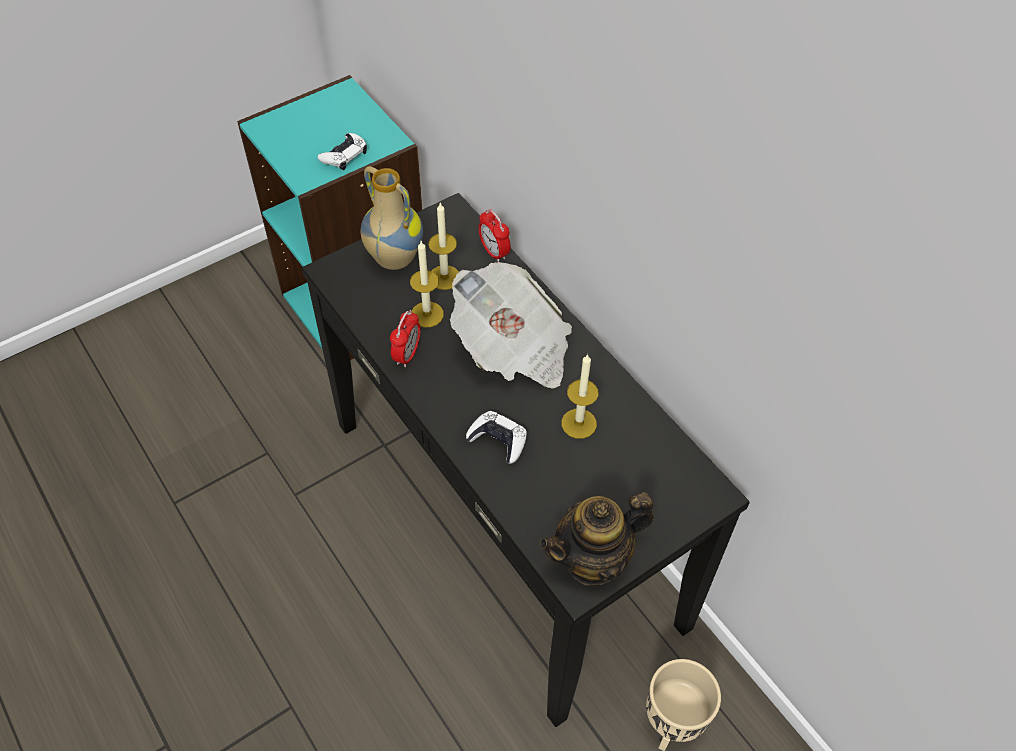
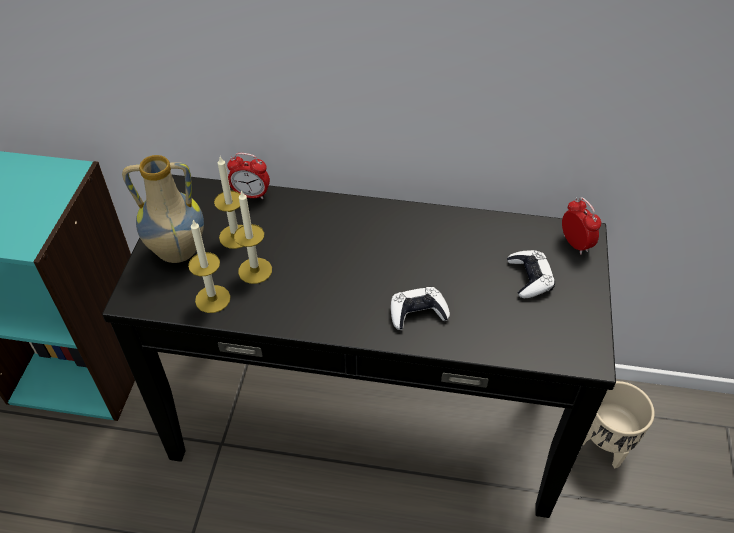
camera: 45 degrees left, 5 degrees down
(344, 155) = (40, 205): white game controller -> white game controller (530, 277)
(407, 355) = (276, 309): alarm clock -> alarm clock (575, 243)
(513, 348) = (347, 245): newspaper -> none
(579, 423) = (453, 258): candle -> candle (212, 299)
(593, 560) = (575, 334): teapot -> none

